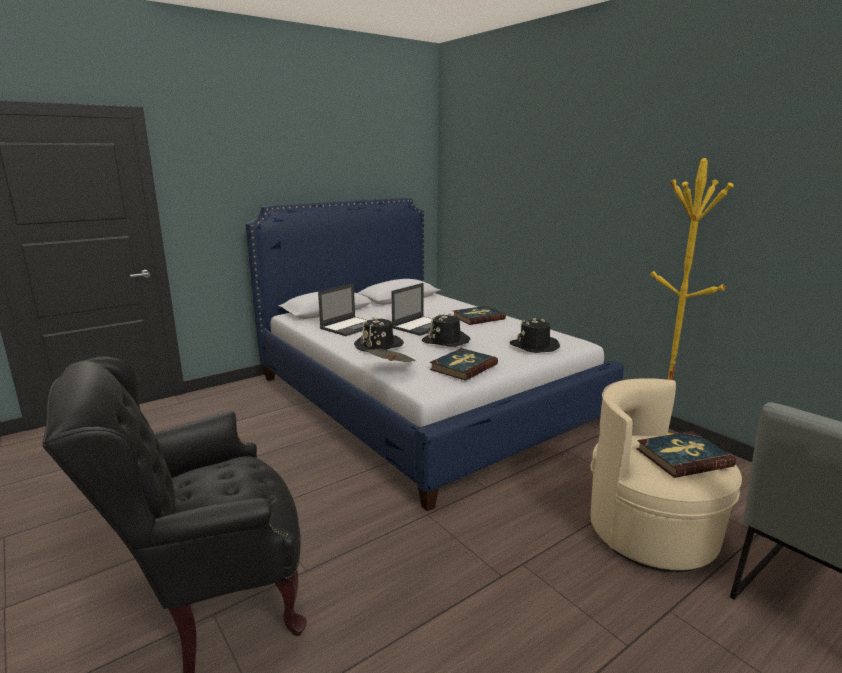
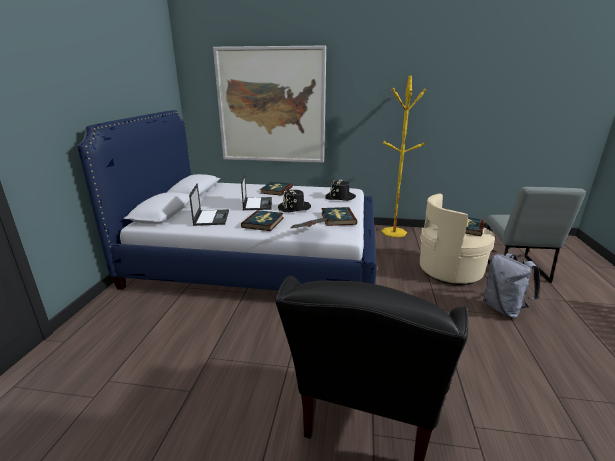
camera: 45 degrees left, 5 degrees up
(379, 345) = (263, 222): black hat -> book
(523, 201) = (272, 106): none -> picture
(636, 633) = (503, 309): none -> grey backpack

